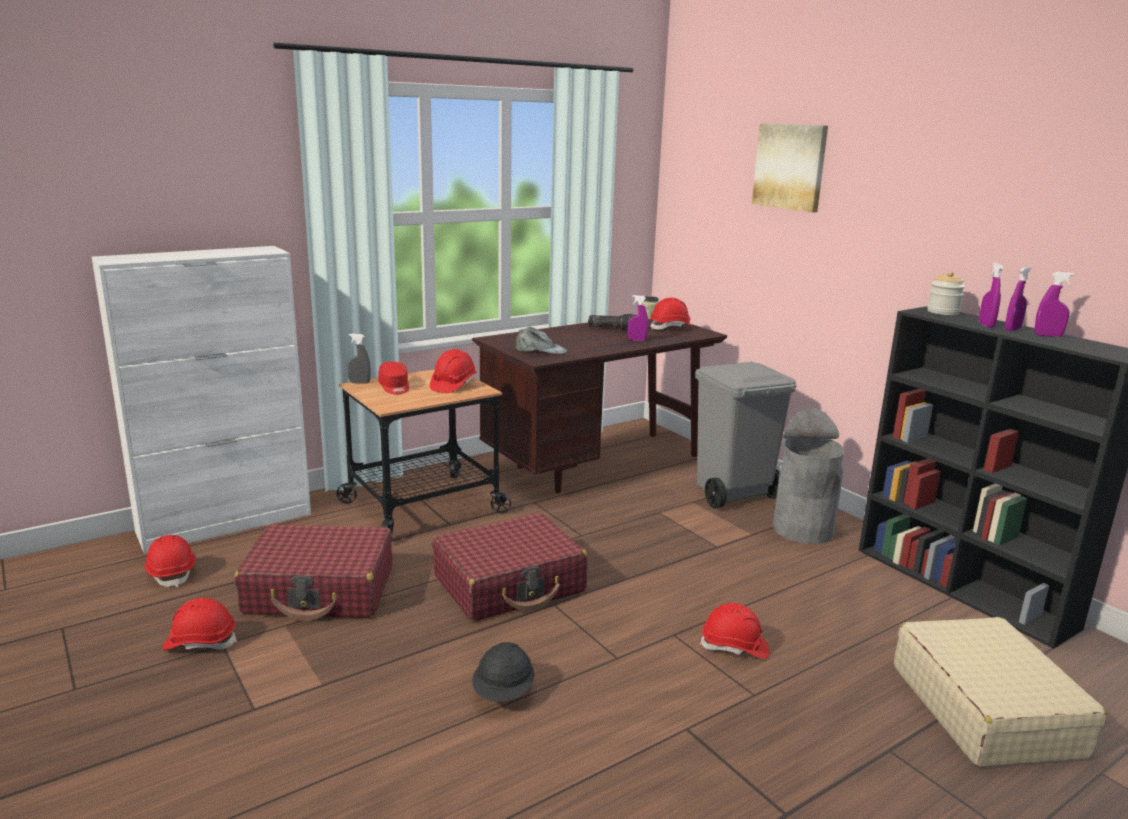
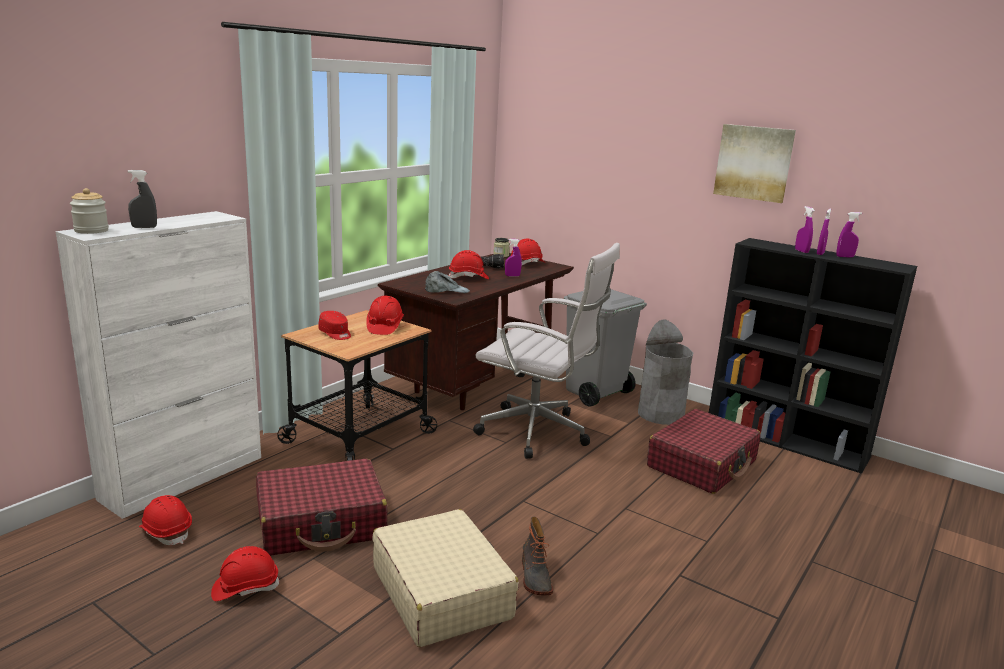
camera: 20 degrees left, 0 degrees up
(359, 383) = (299, 332): grey spray bottle -> grey spray bottle (144, 227)
(503, 693) = (534, 577): black hard hat -> boot
(509, 584) = (478, 490): red suitcase -> red suitcase (702, 464)
(628, 531) = (538, 433): none -> white office chair
(734, 647) = (672, 509): red hard hat -> red hard hat (468, 277)
(790, 166) = (624, 132): picture -> picture (754, 163)
(943, 312) = (764, 242): jar -> jar (91, 230)
(985, 709) = (848, 521): beige suitcase -> beige suitcase (441, 592)

